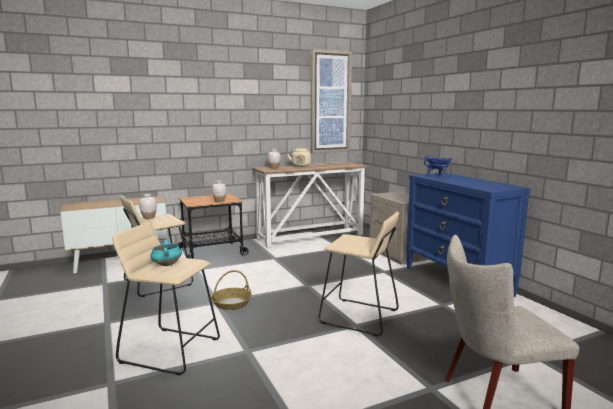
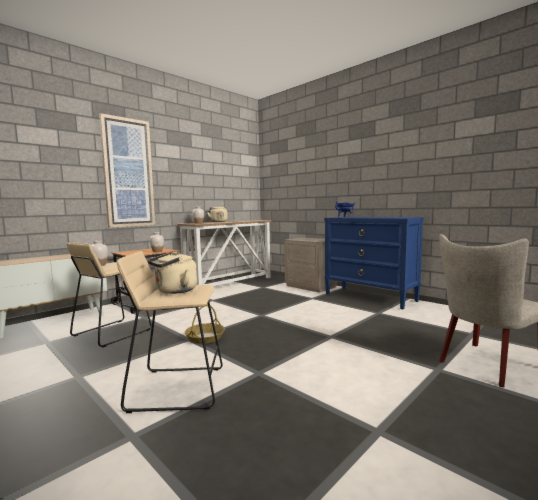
camera: 20 degrees left, 5 degrees down
(166, 264) = (174, 291): turquoise cooking pot -> beige kettle
(330, 102) = (236, 170): picture -> picture (128, 173)
(359, 317) = (327, 330): beige stool -> none

